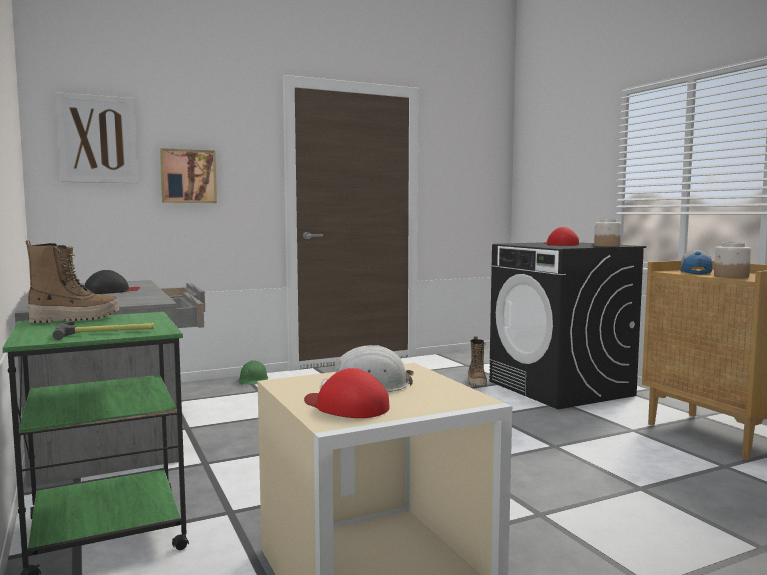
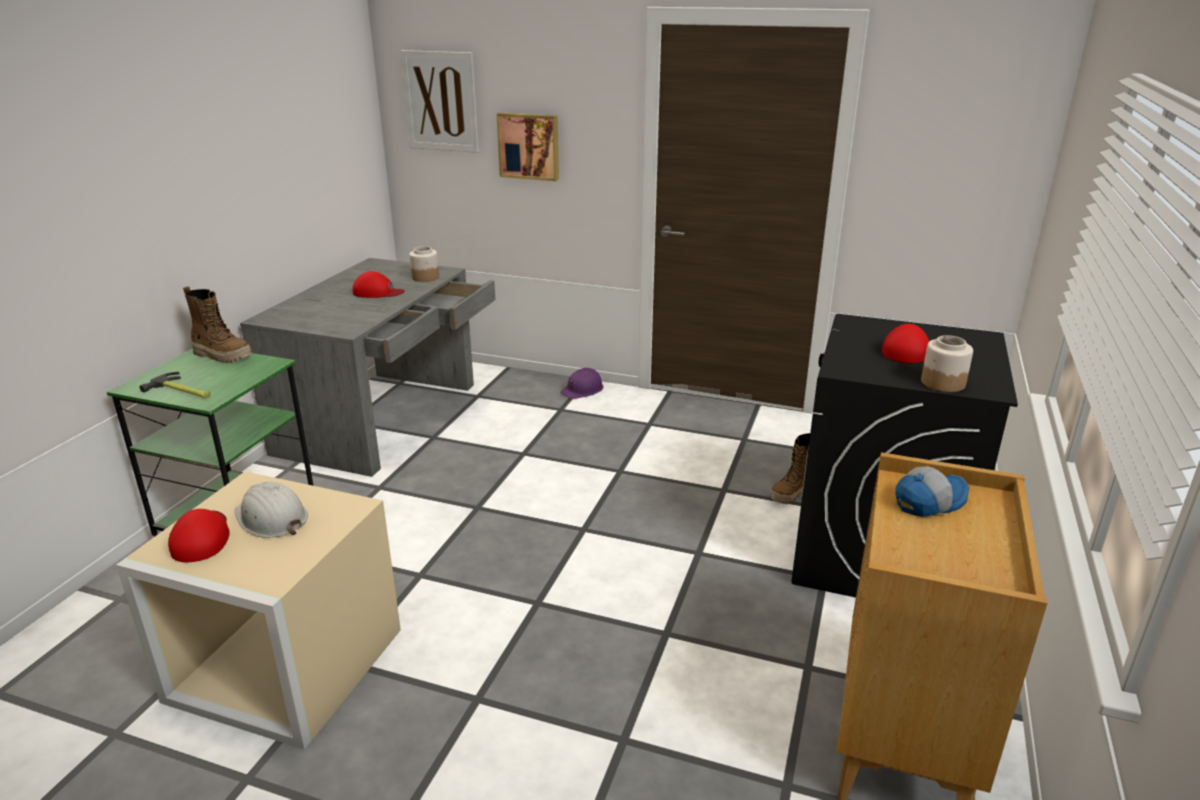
camera: 45 degrees right, 20 degrees up
(111, 291) = (378, 292): black cap -> red cap
(253, 380) = (583, 390): green hard hat -> purple hard hat
(731, 276) = (912, 543): jar -> jar (425, 277)

